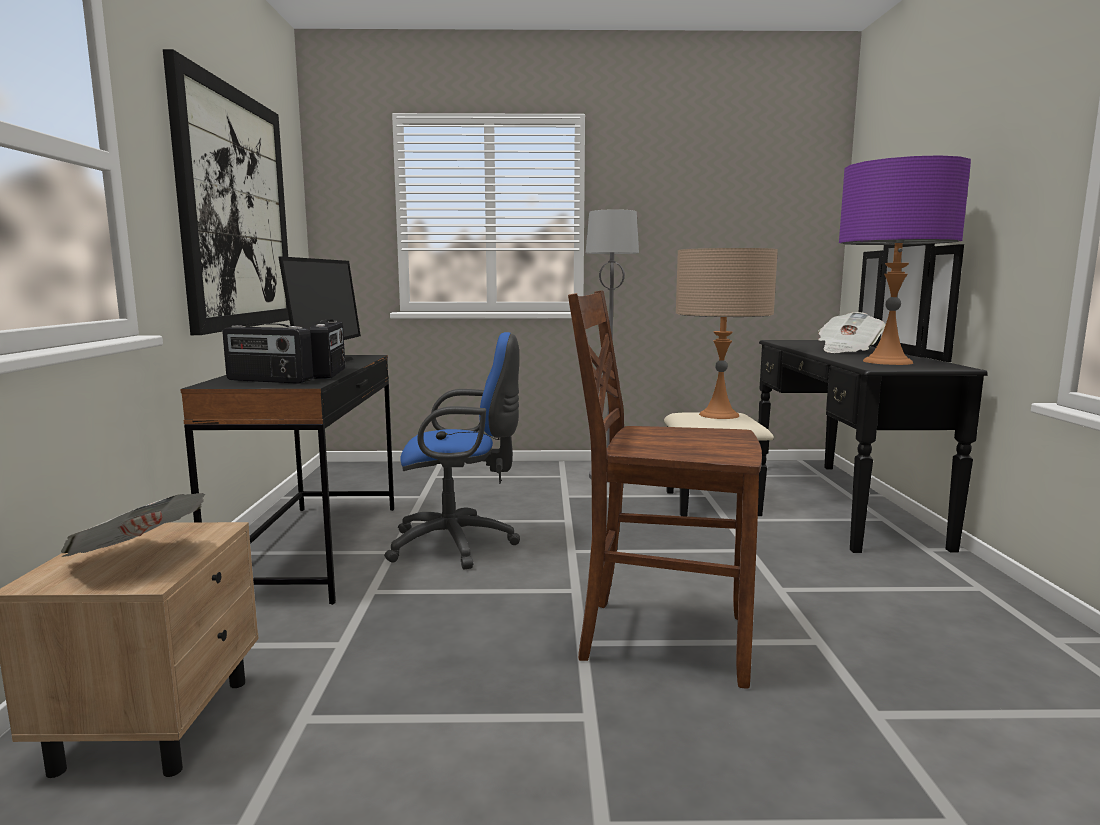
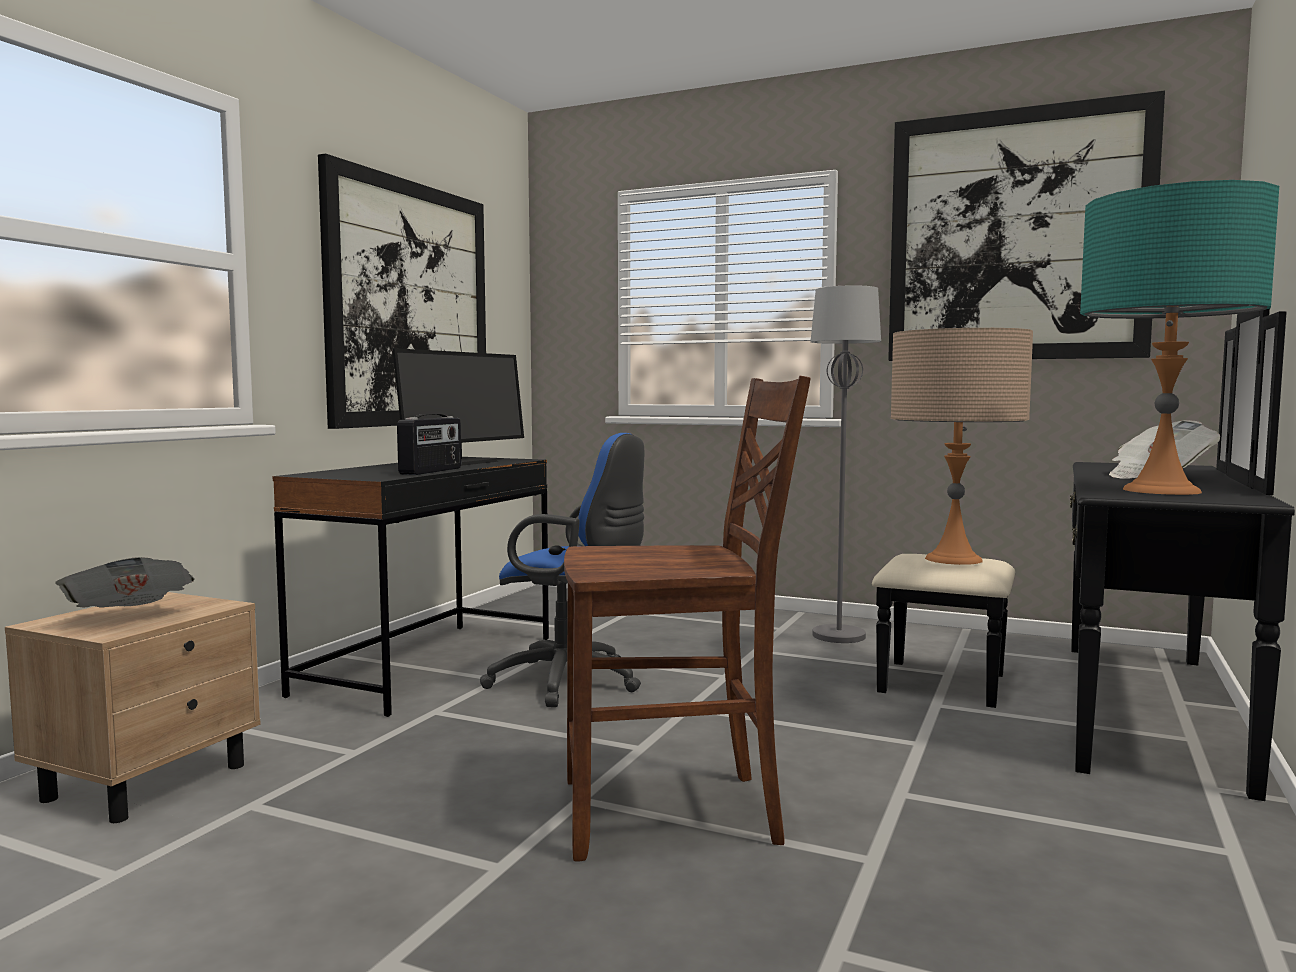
camera: 25 degrees right, 5 degrees down
(269, 381) = (359, 474): radio -> none
(661, 638) = (674, 813): brown chair -> brown chair turned 135 degrees clockwise
(716, 177) = (1017, 236): none -> picture
(887, 362) = (1161, 490): purple table lamp -> turquoise table lamp

